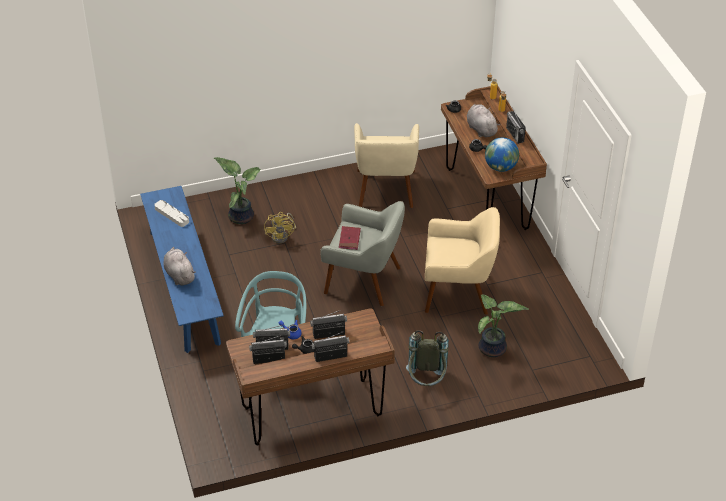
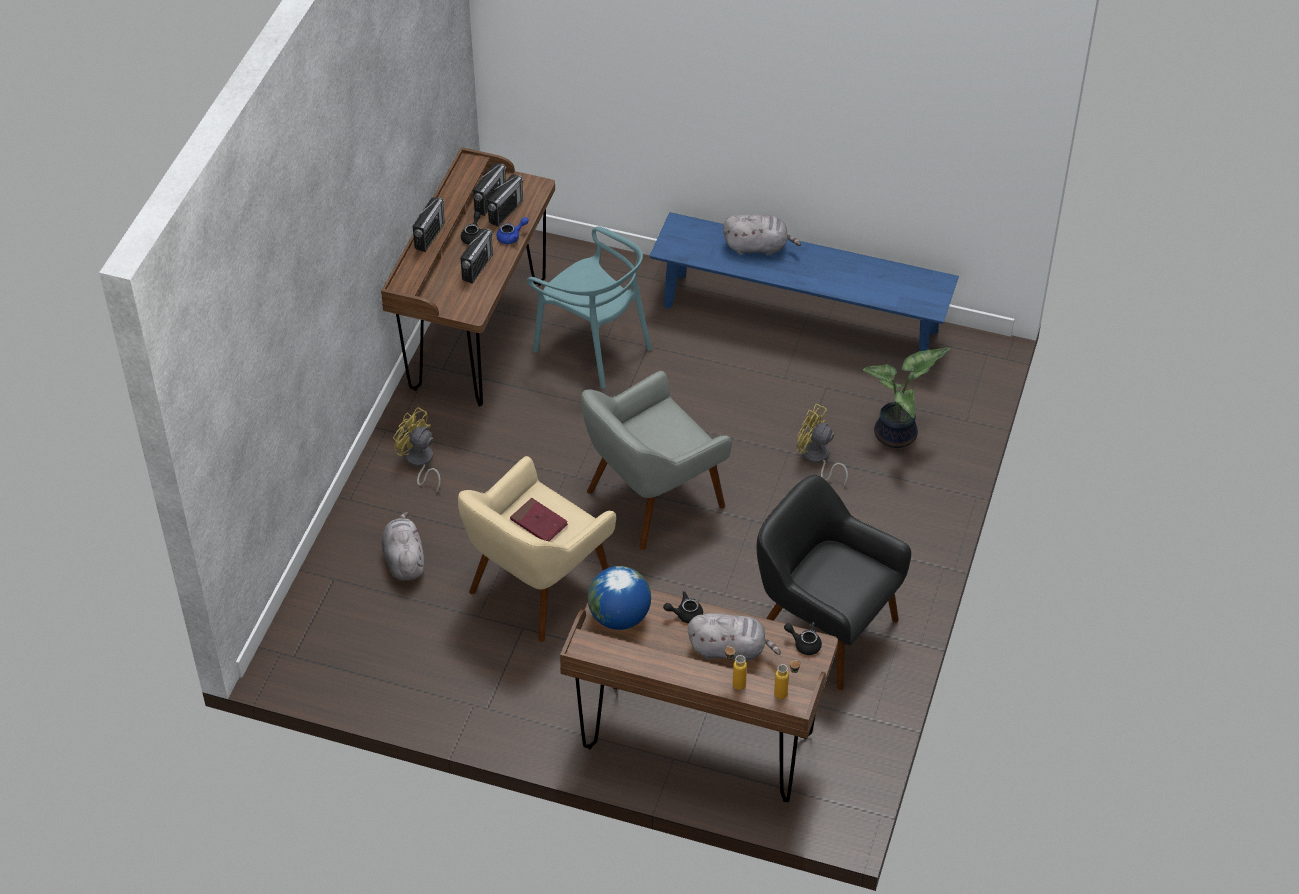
camera: 125 degrees right, 5 degrees up
(171, 215) = (884, 287): grey tray -> none
(349, 239) = (671, 429): red book -> red book (539, 522)
(385, 189) = (823, 628): beige armchair -> black armchair
(426, 382) = (419, 462): grey backpack -> yellow fan
(493, 350) = (404, 560): potted plant -> grey plush toy
(515, 134) = (663, 662): radio -> none

